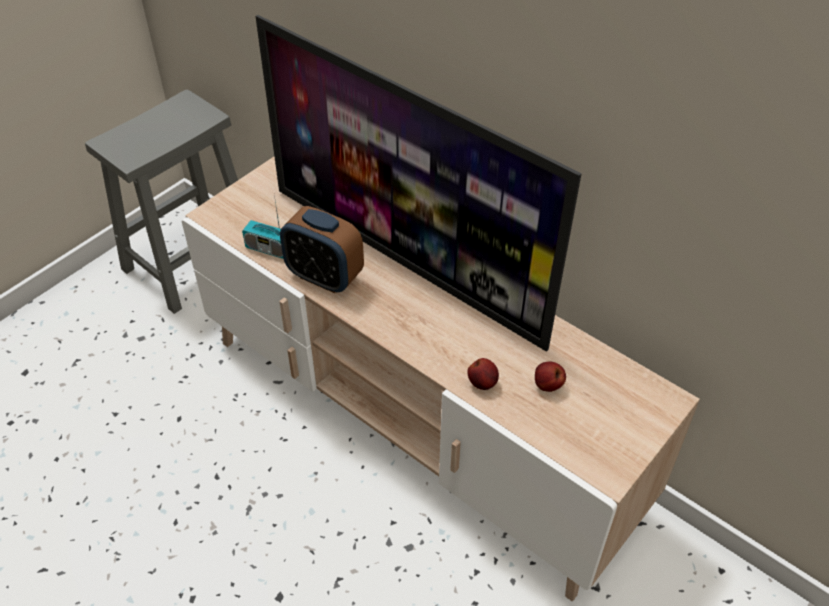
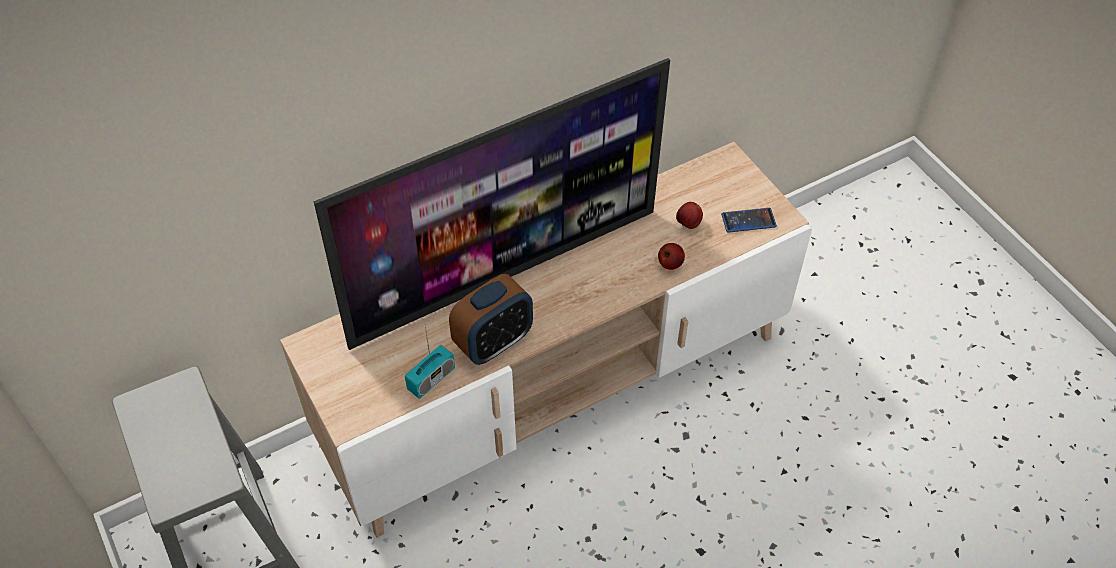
camera: 70 degrees left, 5 degrees up
(584, 440) = (748, 220): none -> phone

